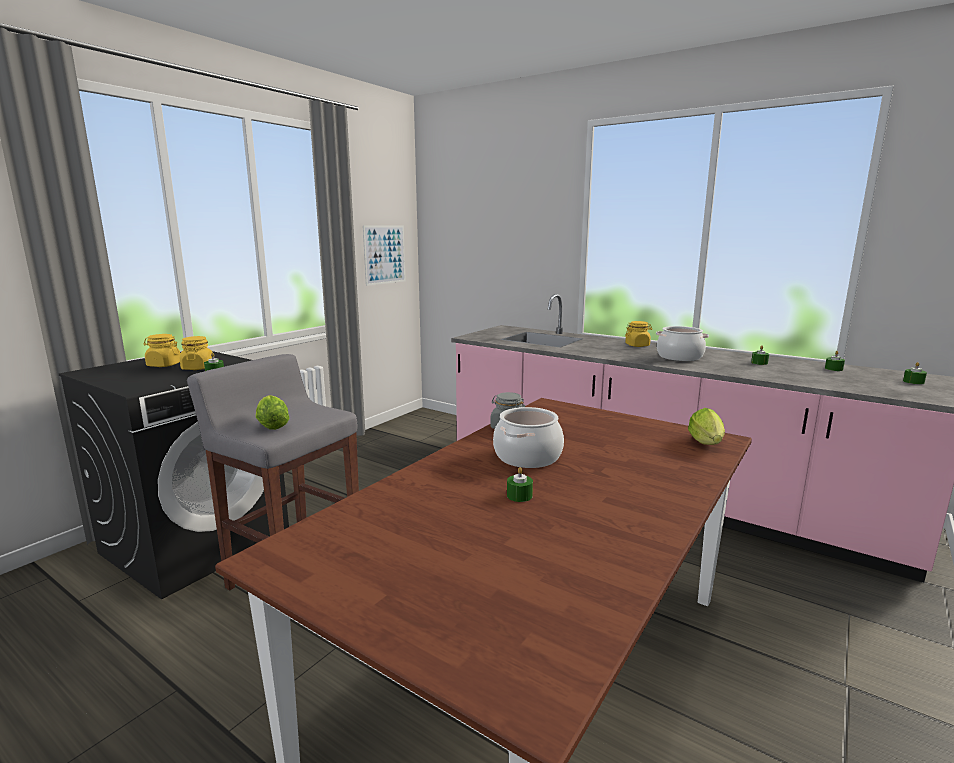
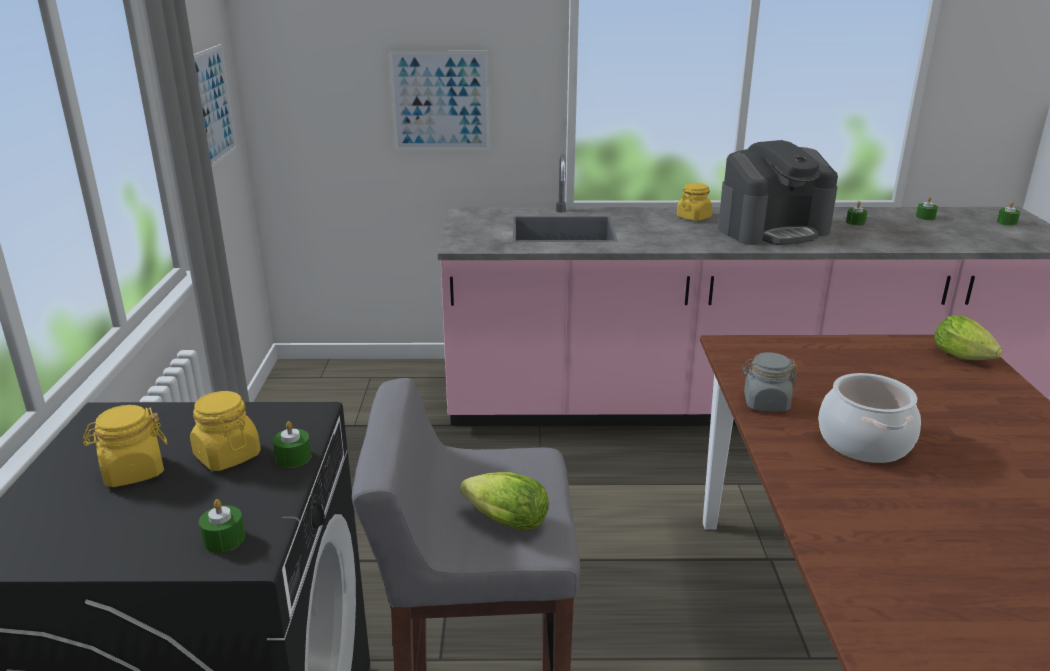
camera: 35 degrees left, 10 degrees up
(510, 262) = (440, 101): none -> picture
(519, 495) = (959, 504): green candle -> green candle (224, 539)
(680, 357) = (772, 230): cooking pot -> coffee machine

